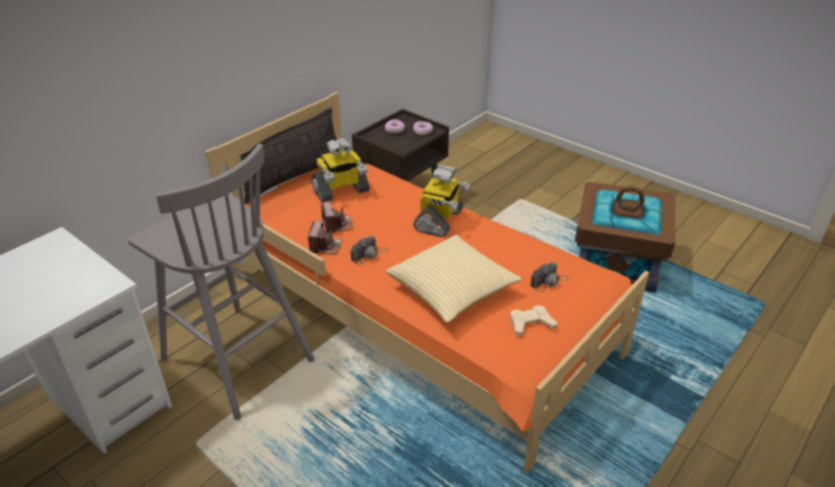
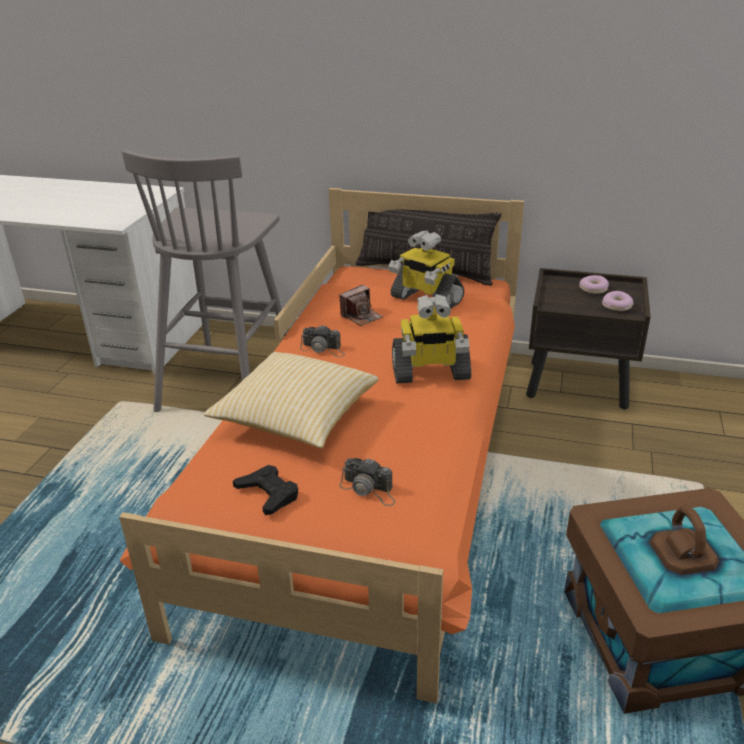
camera: 65 degrees right, 5 degrees down
(325, 246) = (318, 322): camera -> none
(531, 324) = (268, 494): beige game controller -> black game controller

